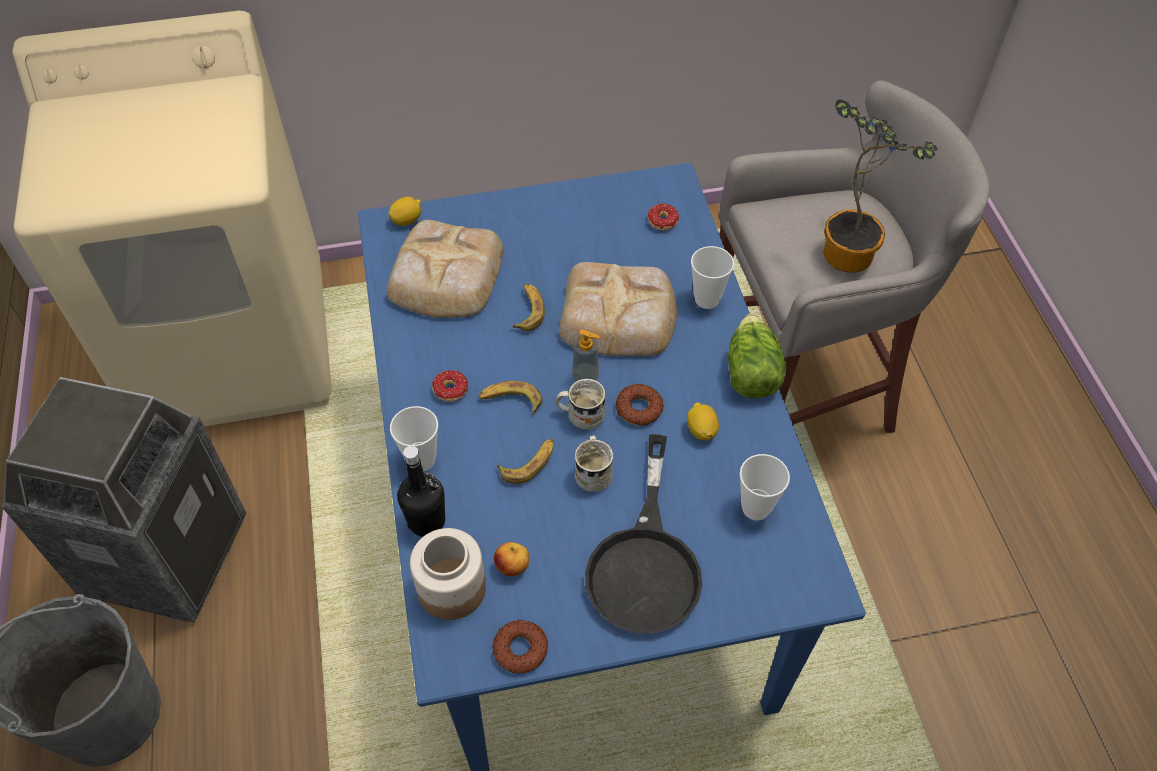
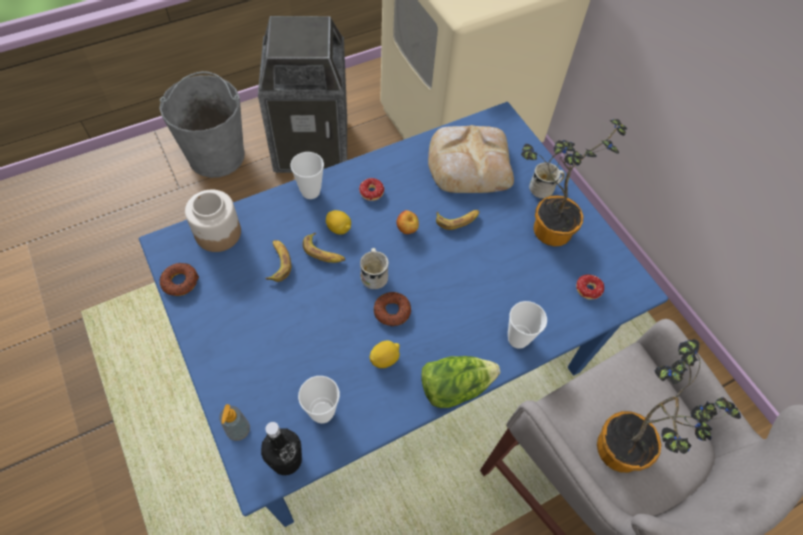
camera: 70 degrees right, 5 degrees up
(407, 220) = (510, 129): lemon -> lemon (339, 228)
(427, 521) = (265, 207): black bottle -> black bottle (286, 460)
(510, 401) = (373, 229): banana -> banana (278, 262)
(513, 567) = (240, 263): apple -> apple (407, 229)
(569, 231) = (546, 227): none -> potted plant
(585, 376) = (410, 269): soap dispenser -> soap dispenser (238, 430)
(593, 471) = (327, 293): white mug -> white mug (545, 189)
(619, 316) = (475, 279): bread -> none
(645, 562) = (258, 343): black frying pan -> none

